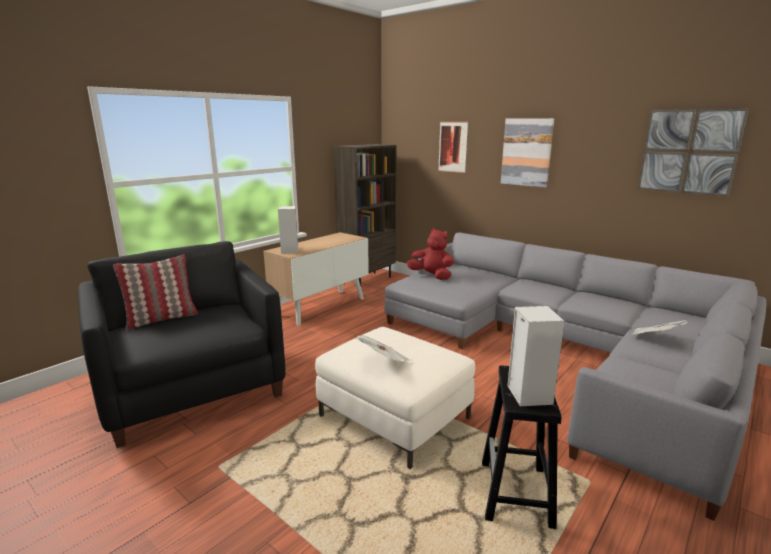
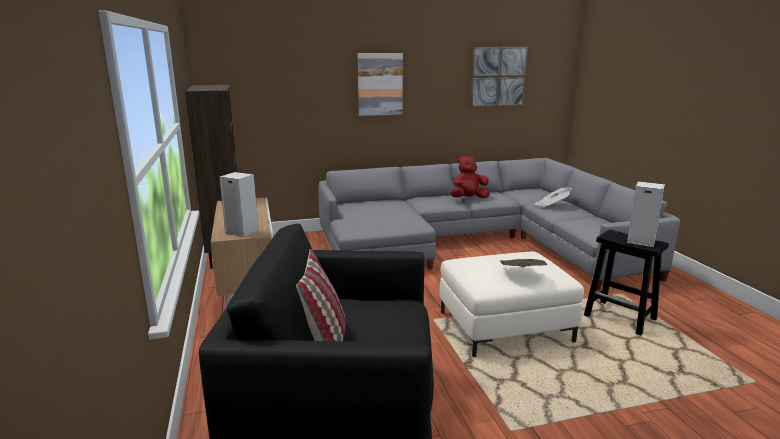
camera: 55 degrees left, 0 degrees up
(432, 276) = (357, 217): red plush toy -> red plush toy (468, 199)
(453, 147) = (298, 83): picture -> none

